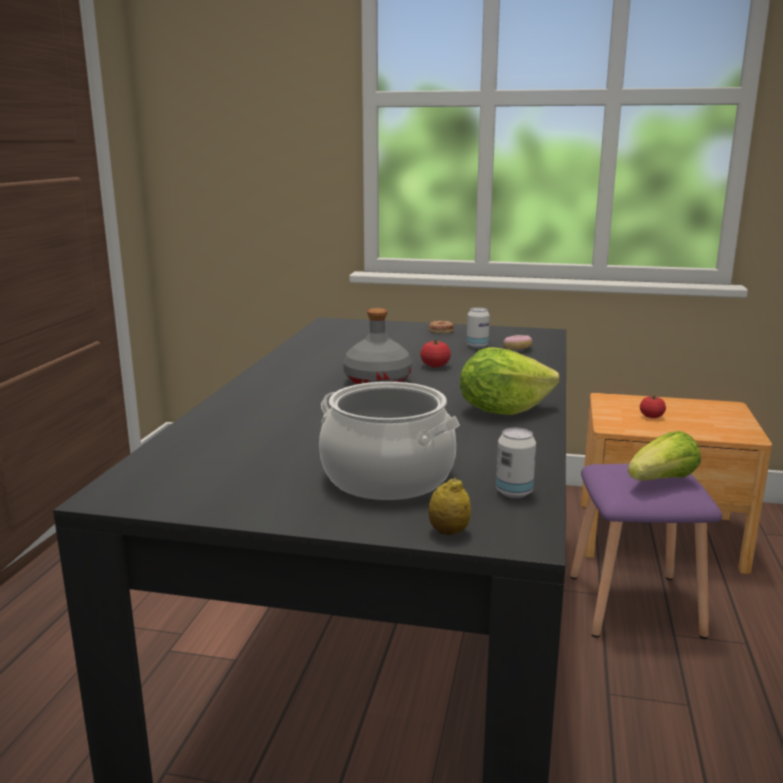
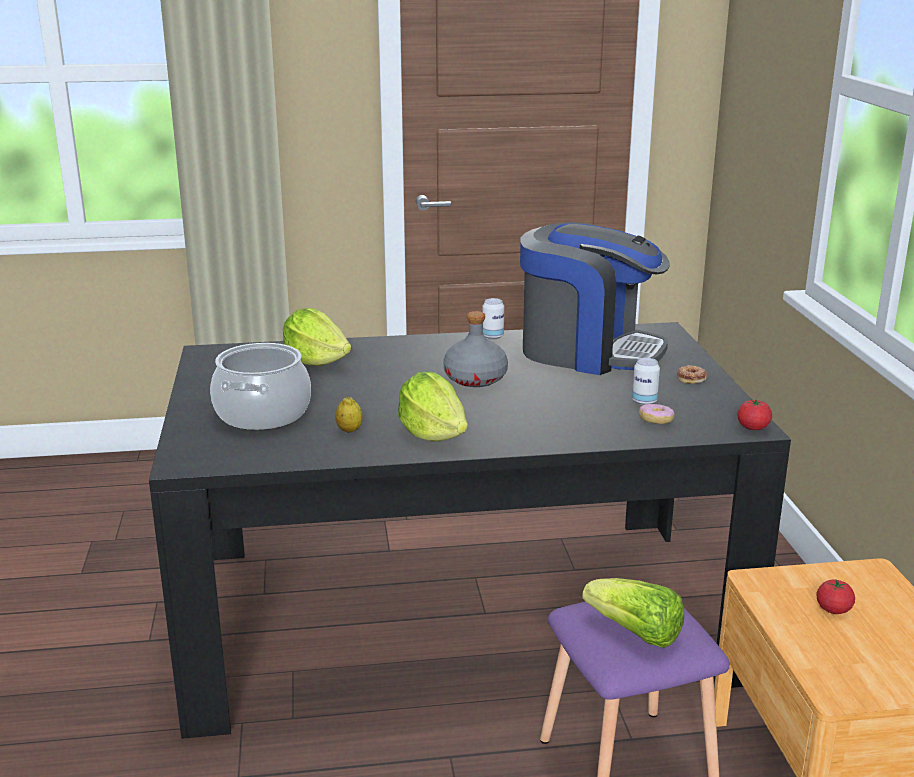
camera: 70 degrees right, 5 degrees up
(243, 435) = (316, 361): none -> lettuce
(353, 344) = (588, 351): none -> coffee machine
(435, 366) = (547, 393): tomato -> tomato (753, 427)
(449, 532) = (183, 442): lemon -> lemon (349, 430)
(514, 492) = (253, 455): can -> can (493, 336)

